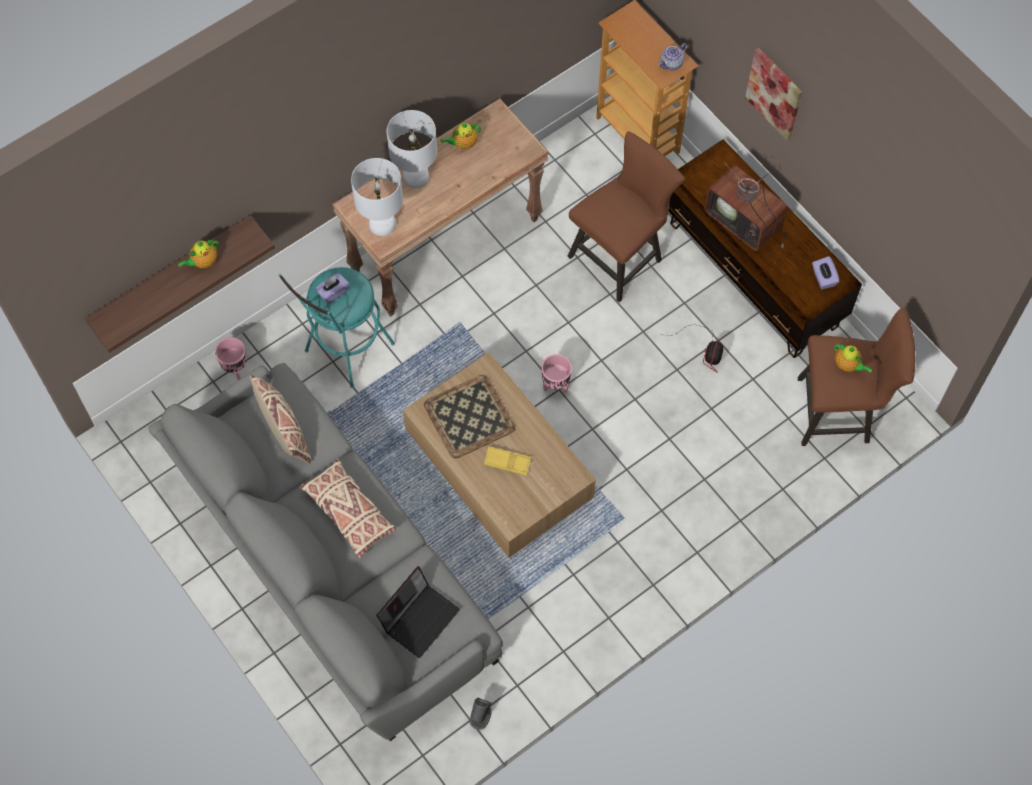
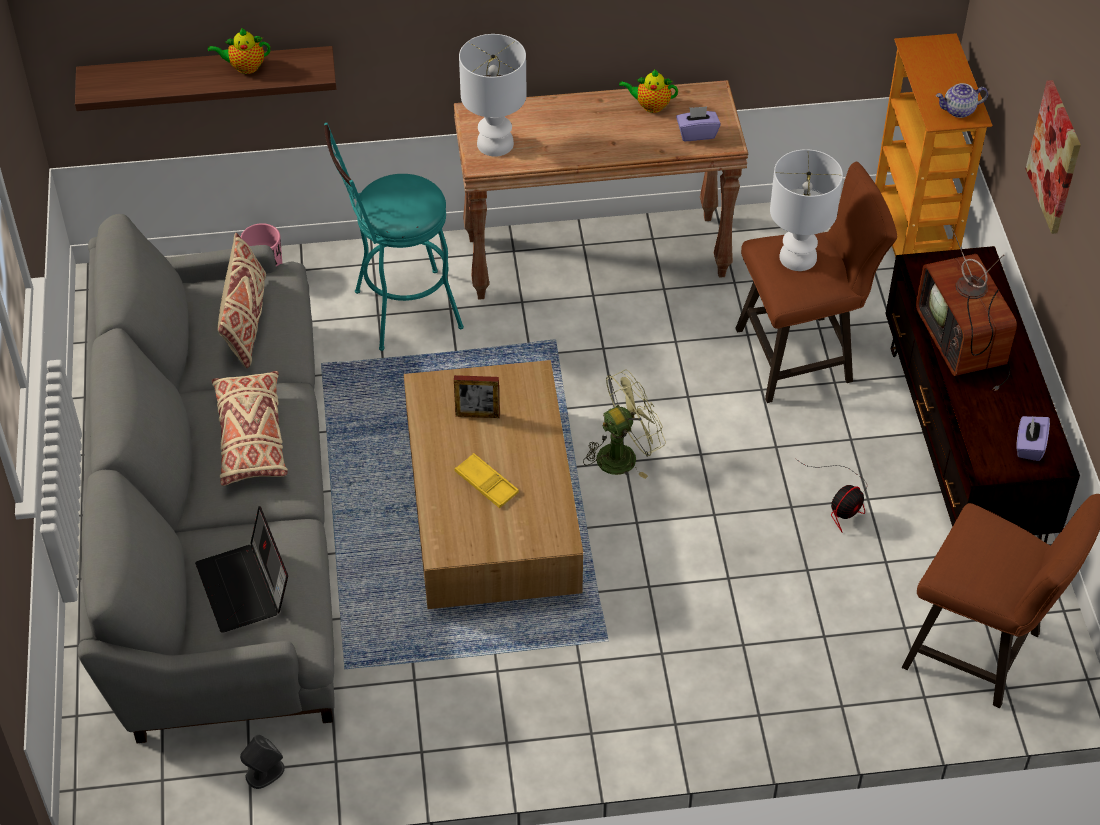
camera: 30 degrees right, 15 degrees down
(333, 292) = (393, 195): purple tissue box -> purple tissue box (697, 133)
(415, 177) = (568, 115): white table lamp -> white table lamp (797, 258)
(419, 617) = (246, 588): laptop -> laptop turned 90 degrees clockwise
(469, 416) = (477, 415): tray -> picture frame
(555, 385) = (624, 455): pink planter -> green fan
(848, 365) = (995, 553): teapot -> none

